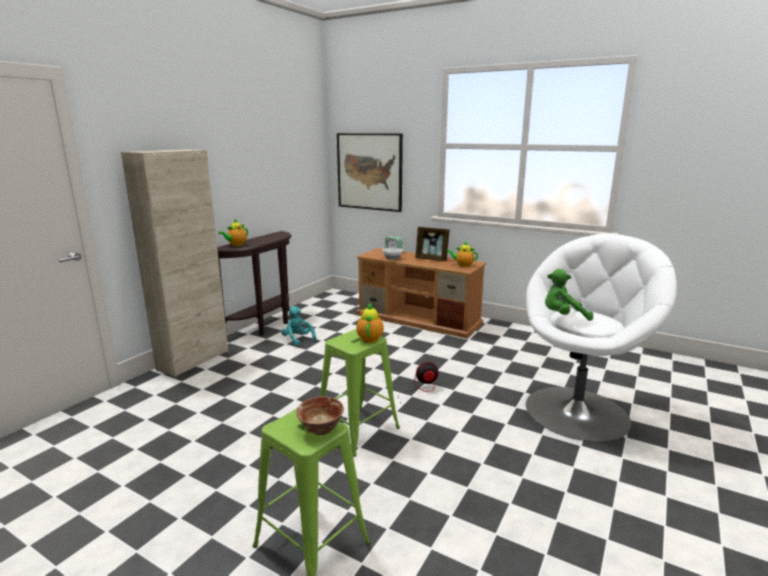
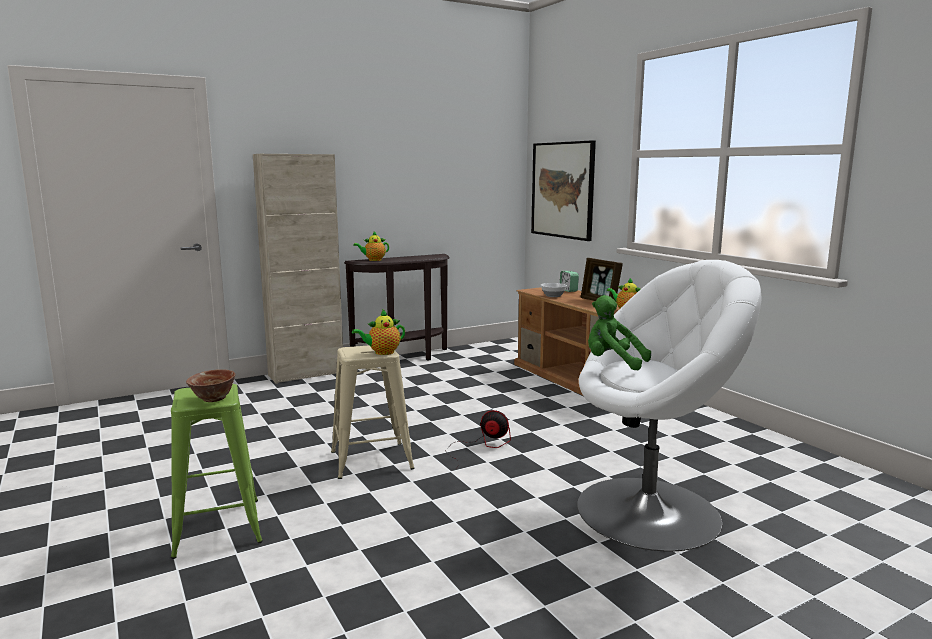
camera: 30 degrees right, 5 degrees down
(297, 339) = (420, 375): turquoise plush toy -> none
(357, 430) = (370, 460): green stool -> beige stool
(370, 338) = (382, 352): teapot -> teapot turned 150 degrees counterclockwise

